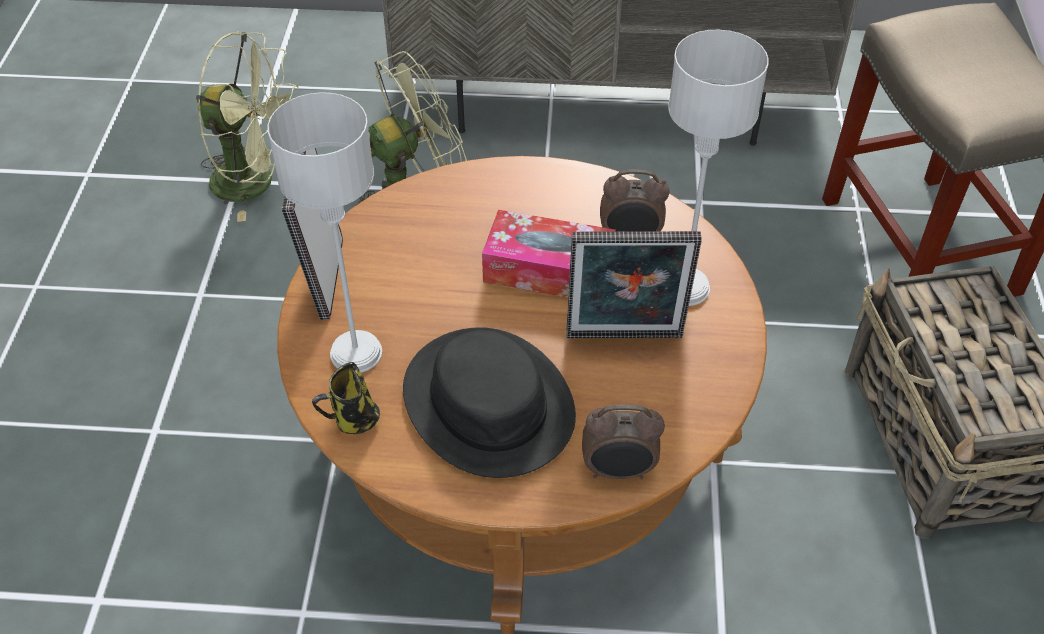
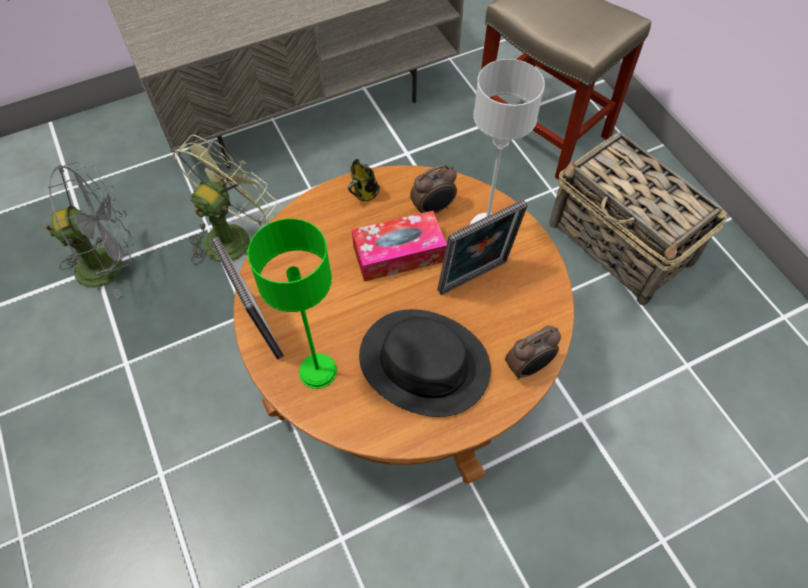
camera: 30 degrees left, 10 degrees up
(256, 182) = (110, 264): green fan -> grey fan
(353, 420) = (349, 418): mug -> mug (364, 193)
(356, 353) = (318, 371): grey table lamp -> green table lamp

